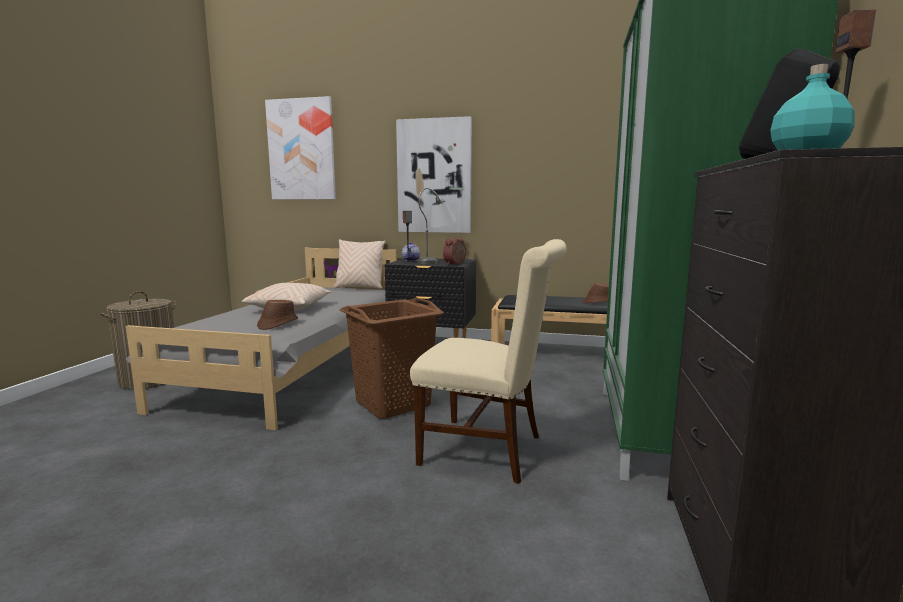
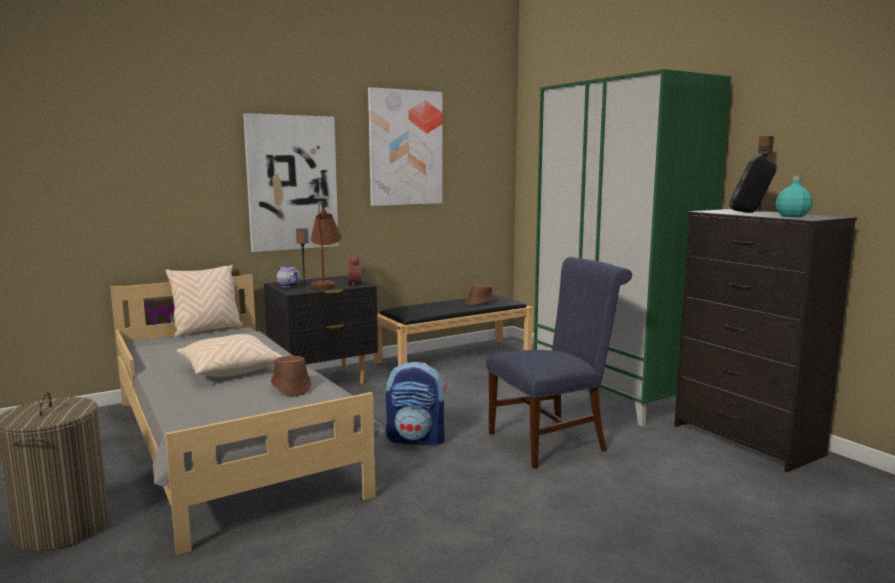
camera: 45 degrees left, 0 degrees up
(301, 150) = (93, 145): picture -> picture (405, 148)
(393, 403) = (417, 439): brown laundry basket -> backpack
(437, 262) = (326, 284): grey table lamp -> brown table lamp
(490, 450) = (553, 440): beige chair -> blue chair

